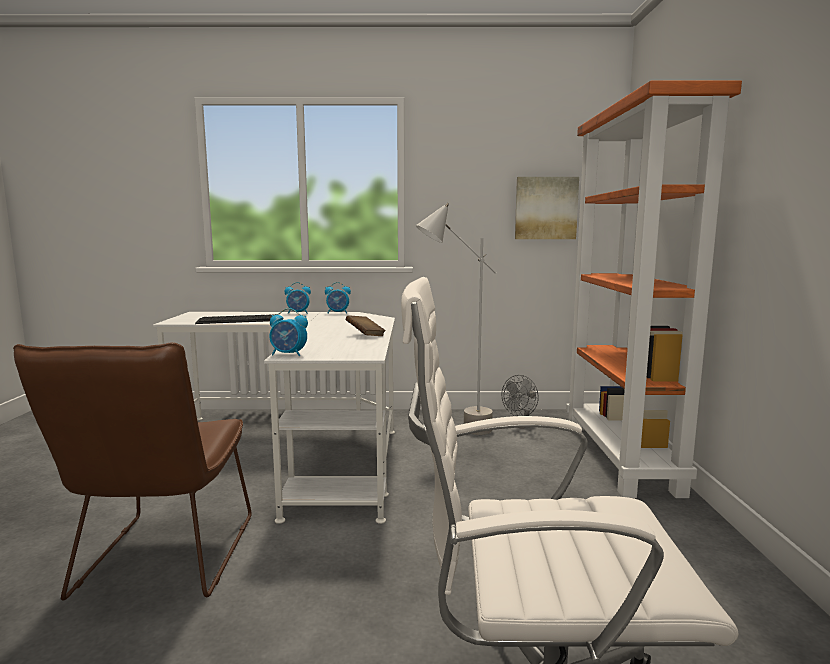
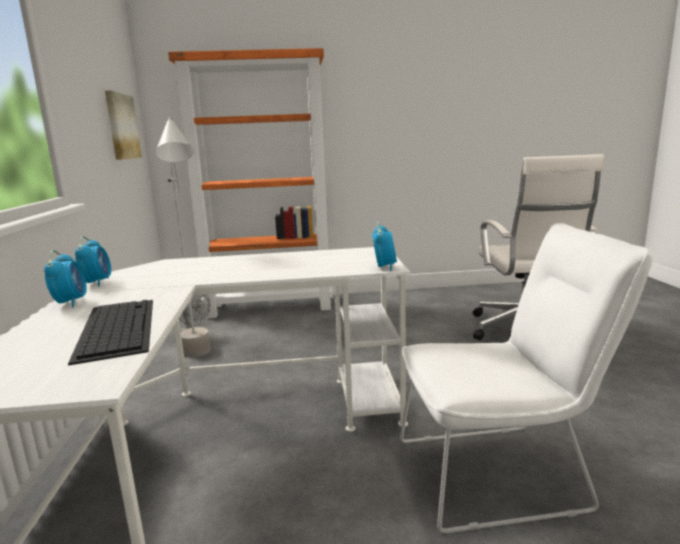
camera: 95 degrees left, 5 degrees up
(162, 562) = (502, 472): brown chair -> white chair
(365, 335) = (282, 257): brown book -> none

